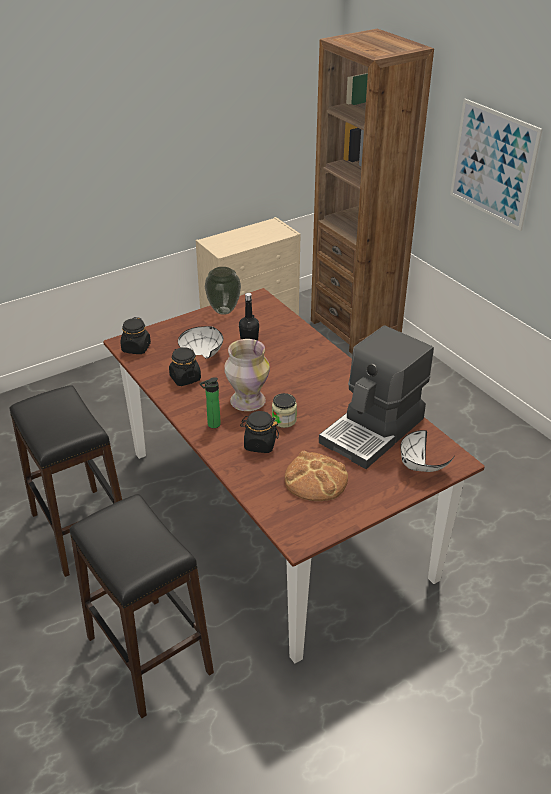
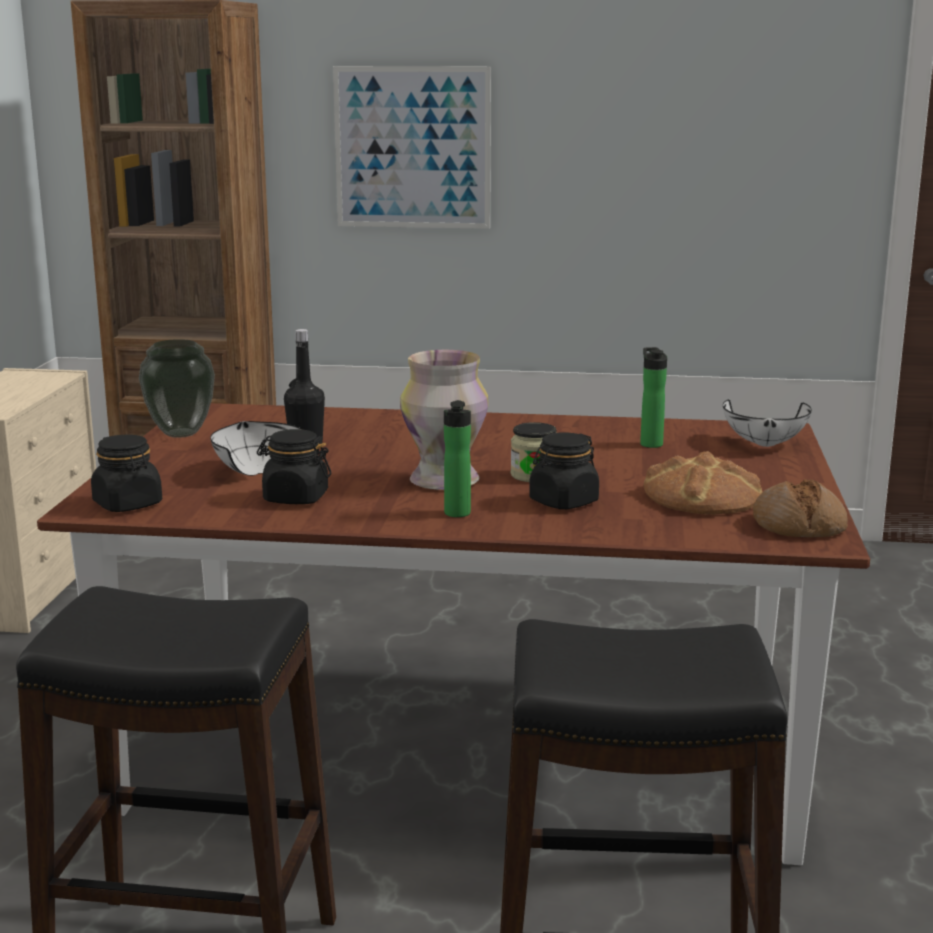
camera: 50 degrees left, 20 degrees down
(309, 524) = (798, 526): none -> bread
(374, 430) = (650, 443): coffee machine -> bottle

